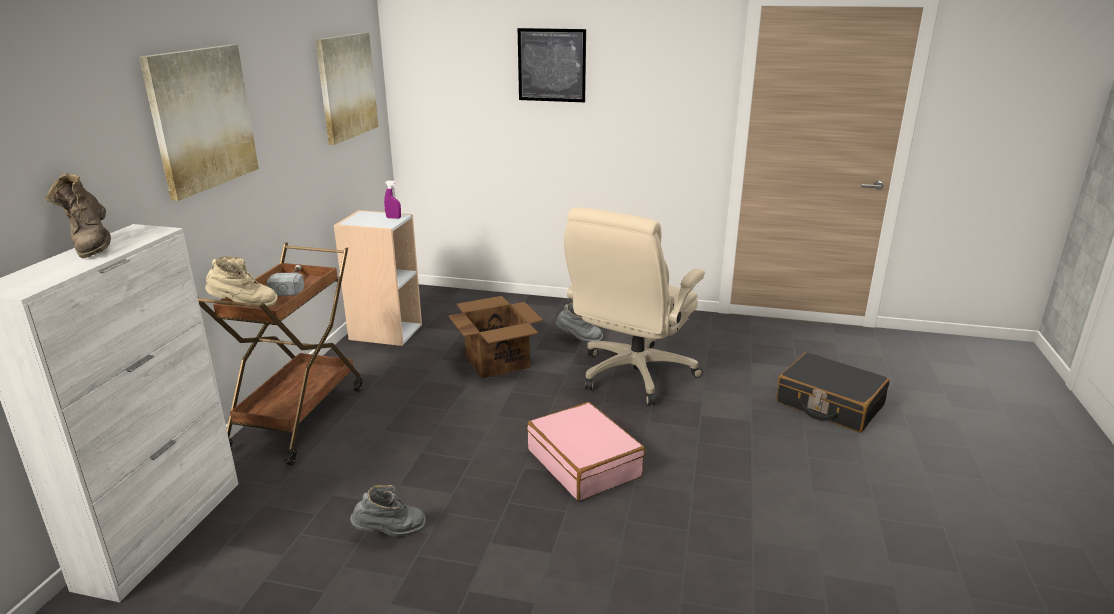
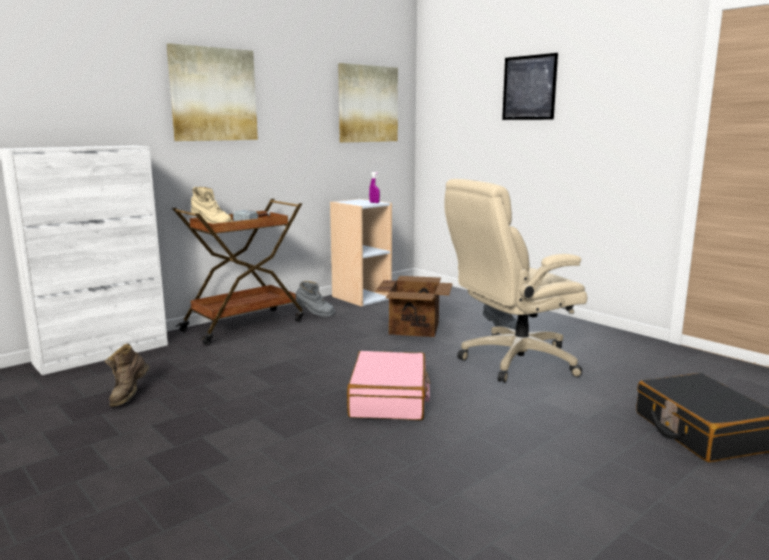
camera: 35 degrees right, 10 degrees down
(92, 246) = (91, 146): brown boot -> brown boot (129, 396)
(390, 533) = (205, 392): grey boot -> grey boot (314, 314)

